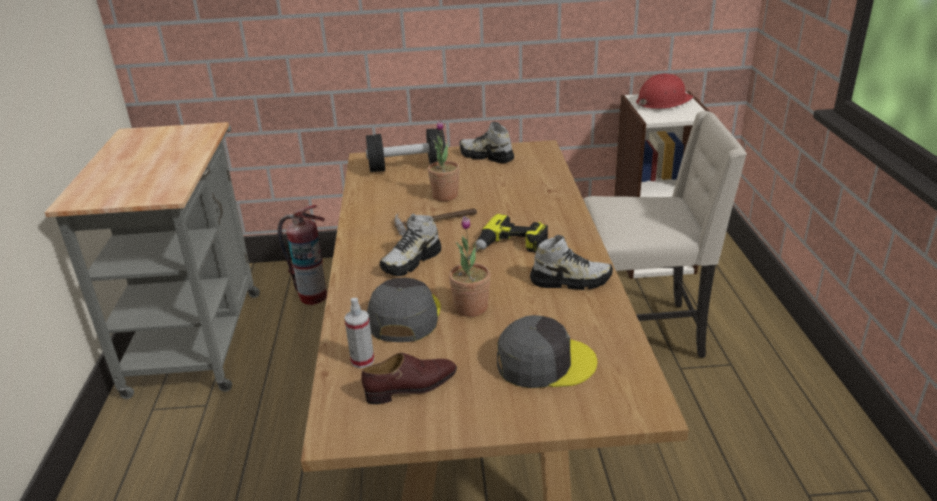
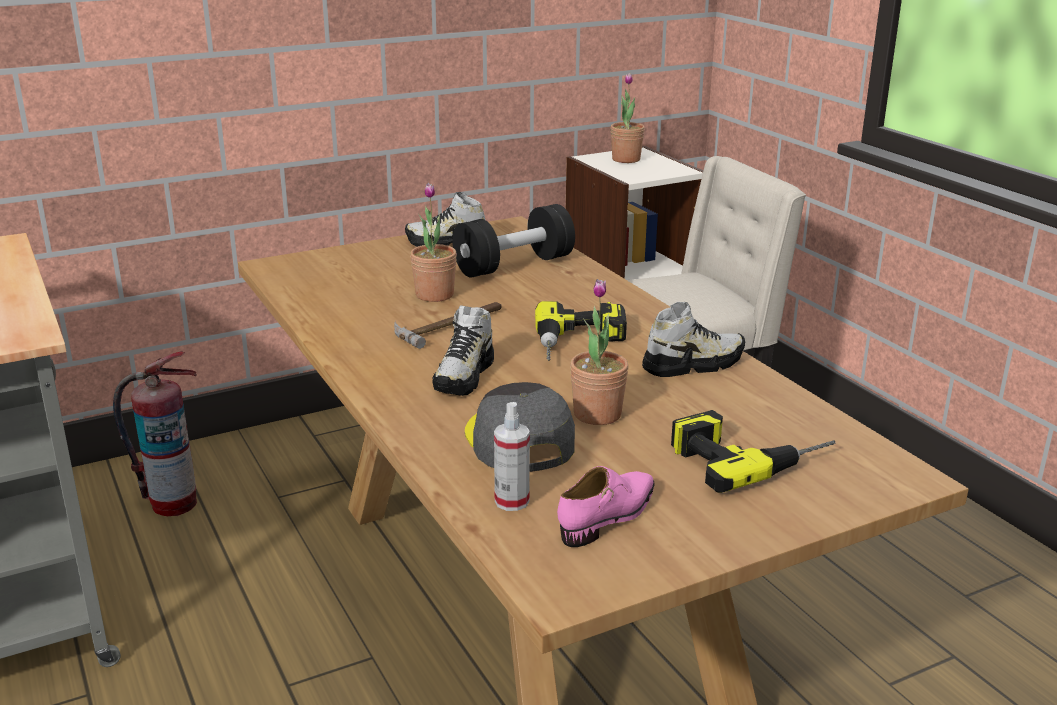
camera: 25 degrees left, 5 degrees down
(407, 166) = (345, 268): black dumbbell -> black dumbbell (514, 265)
(412, 386) = (609, 516): brown shoe -> pink shoe
(544, 362) = (747, 455): grey cap -> power drill
(663, 101) = (626, 159): red hard hat -> potted plant

